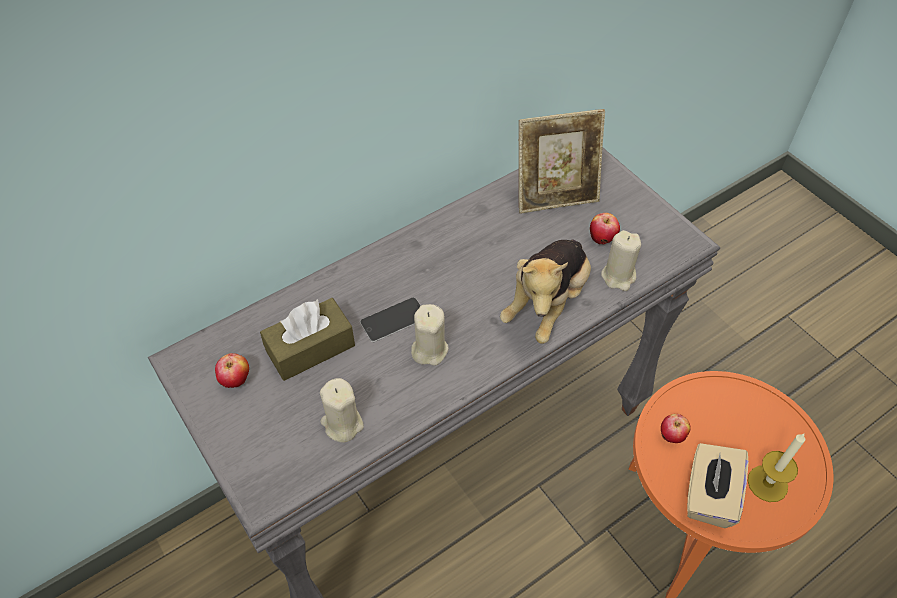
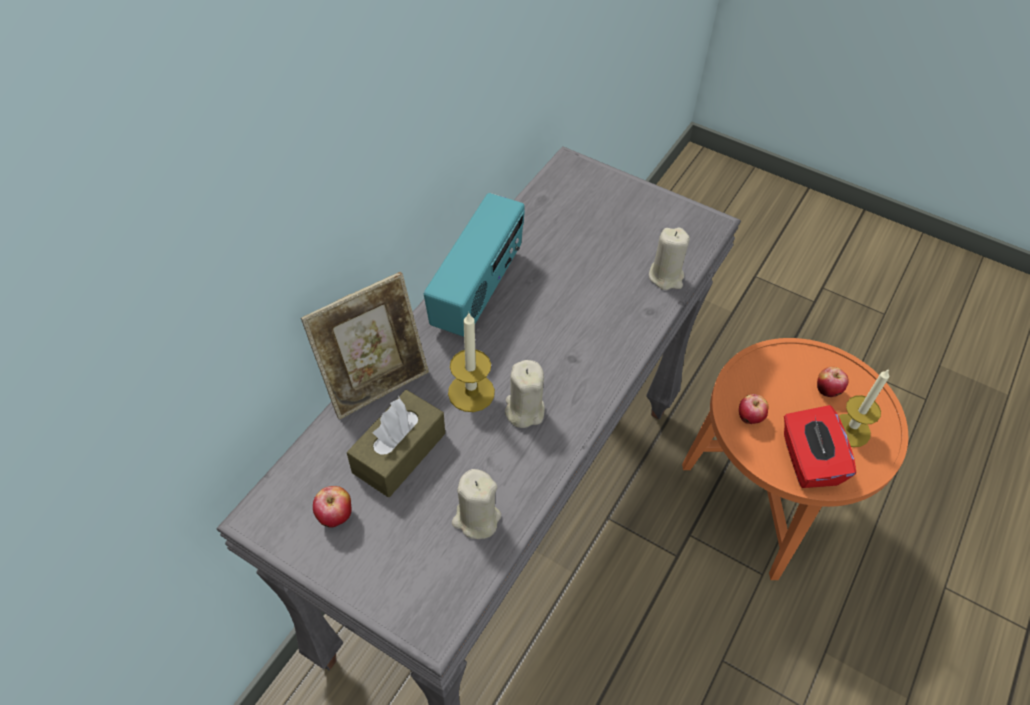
camera: 25 degrees left, 0 degrees up
(393, 320) = (471, 392): phone -> candle
(445, 237) = (478, 291): none -> radio
(547, 303) = (613, 324): plush toy -> none
(555, 196) = (566, 216): picture frame -> picture frame (375, 382)
(602, 239) = (632, 245): apple -> apple (827, 390)
(708, 495) = (808, 461): beige tissue box -> red tissue box

